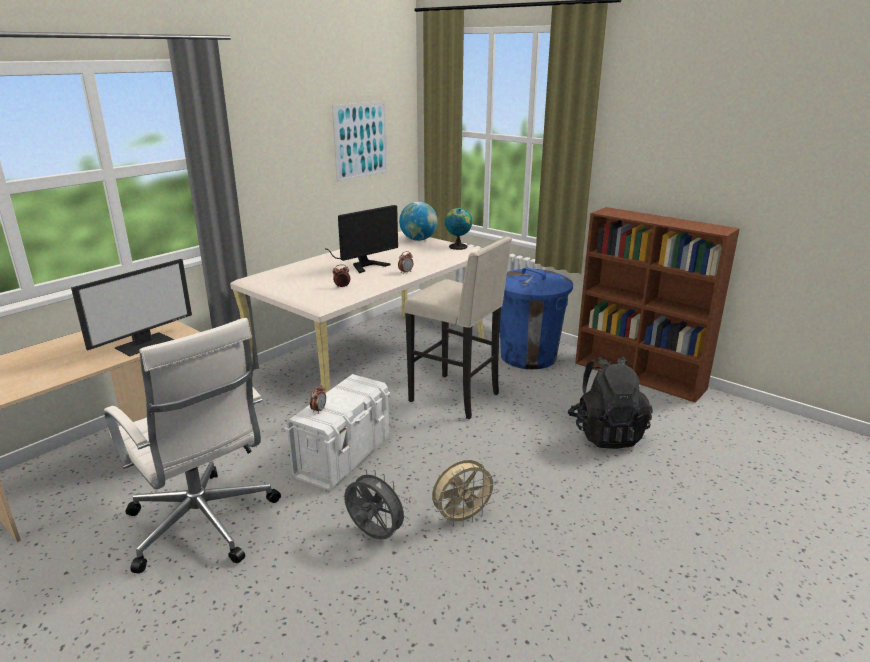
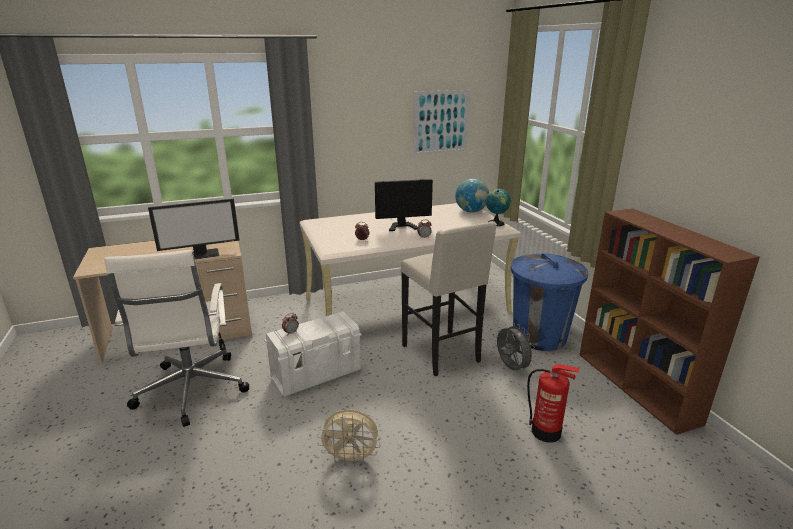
camera: 30 degrees right, 0 degrees up
(374, 535) = (279, 444): grey fan -> grey fan (511, 368)
(606, 433) = (546, 432): black backpack -> fire extinguisher

